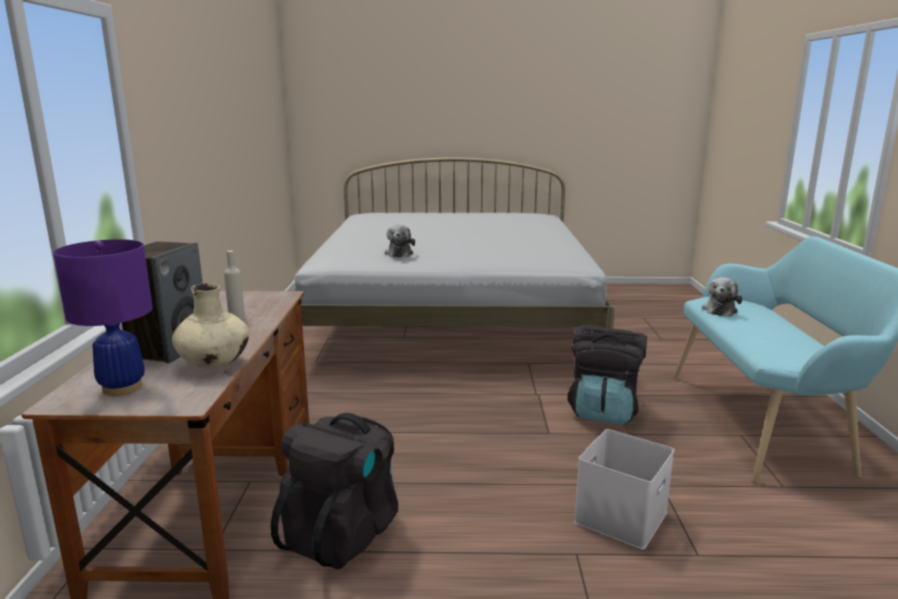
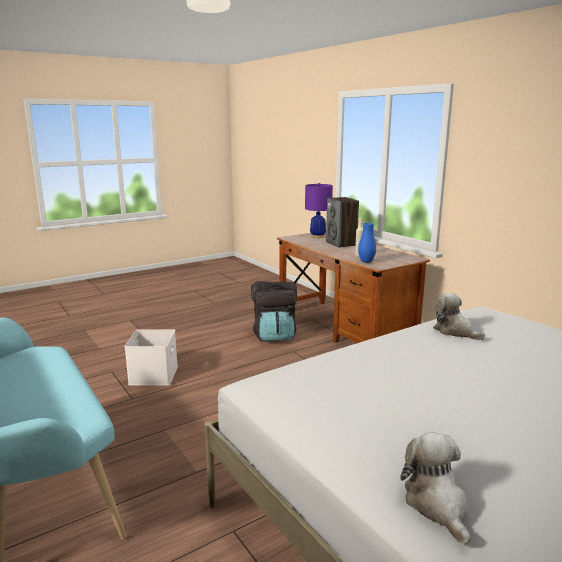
camera: 145 degrees right, 0 degrees up
(214, 364) = (310, 244): beige vase -> none
(272, 304) = (366, 261): none -> blue vase
(604, 411) = (192, 446): black backpack -> none
(720, 310) = (71, 405): plush toy -> plush toy (437, 504)

